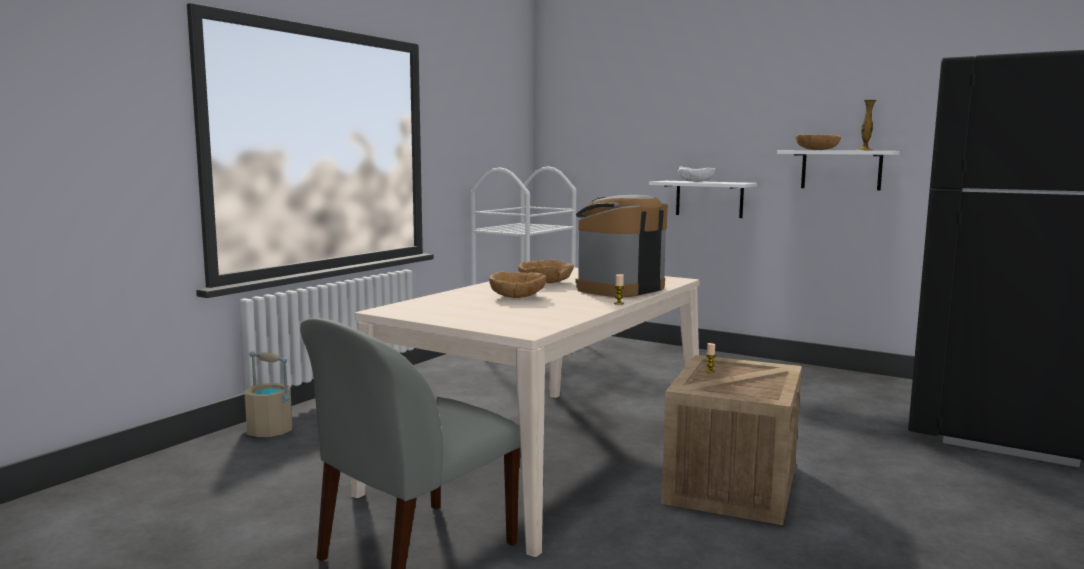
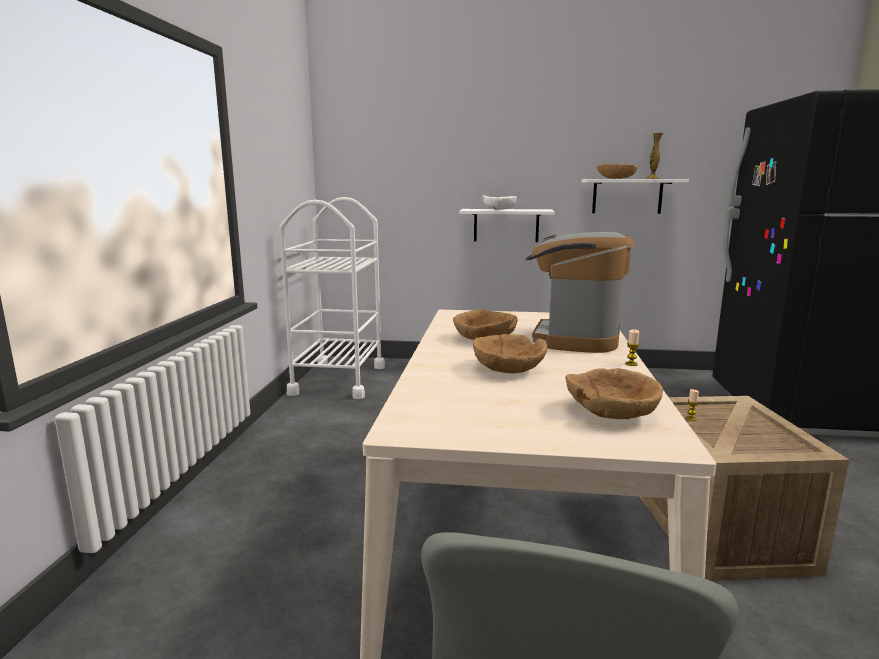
camera: 25 degrees left, 5 degrees up
(270, 431) = (136, 593): beige bucket -> none
(530, 318) = (611, 412): none -> brown bowl

